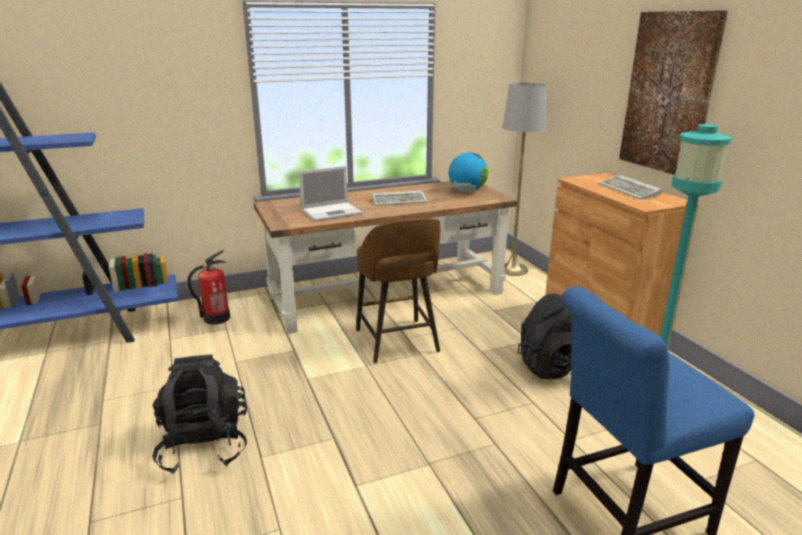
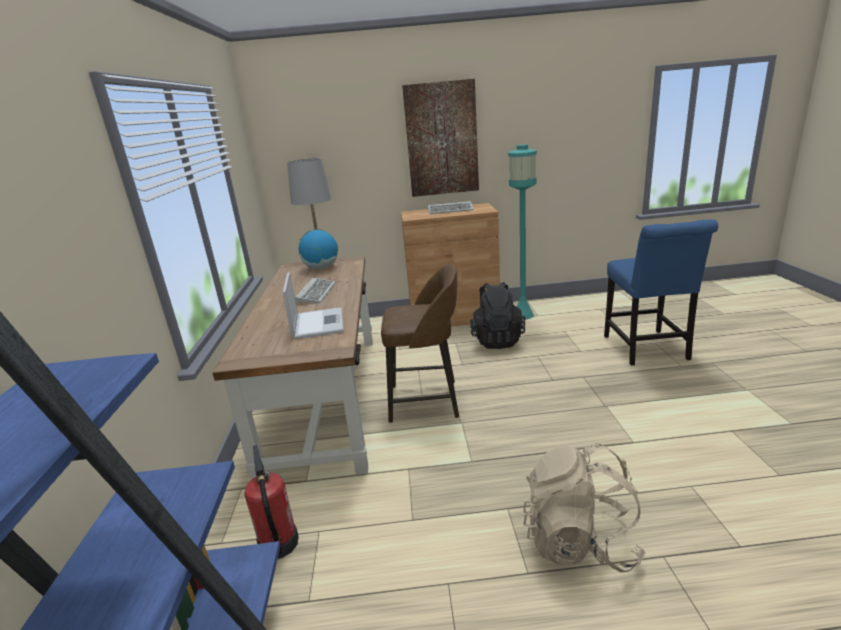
camera: 70 degrees left, 0 degrees up
(204, 445) = (579, 542): black backpack -> beige backpack

